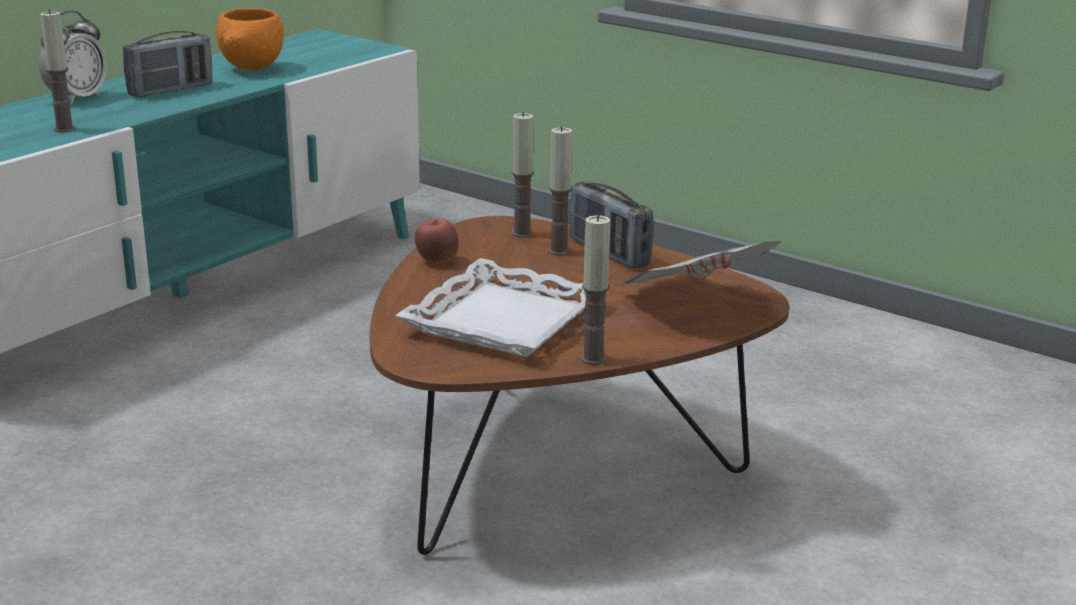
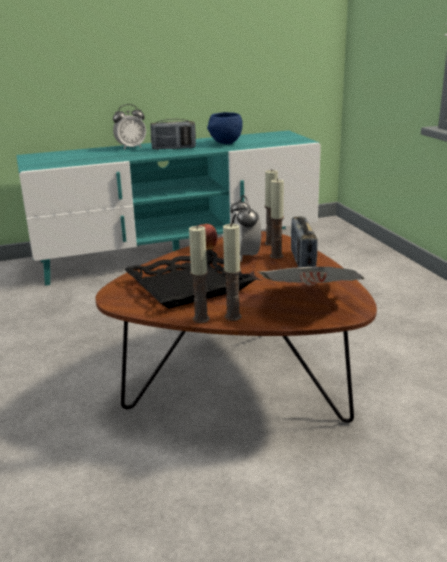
camera: 35 degrees right, 0 degrees up
(64, 129) = (102, 158): candle -> candle (233, 317)
(251, 69) = (225, 143): orange bowl -> blue bowl
(503, 320) = (188, 286): white tray -> black tray
(515, 260) = (245, 256): none -> alarm clock

